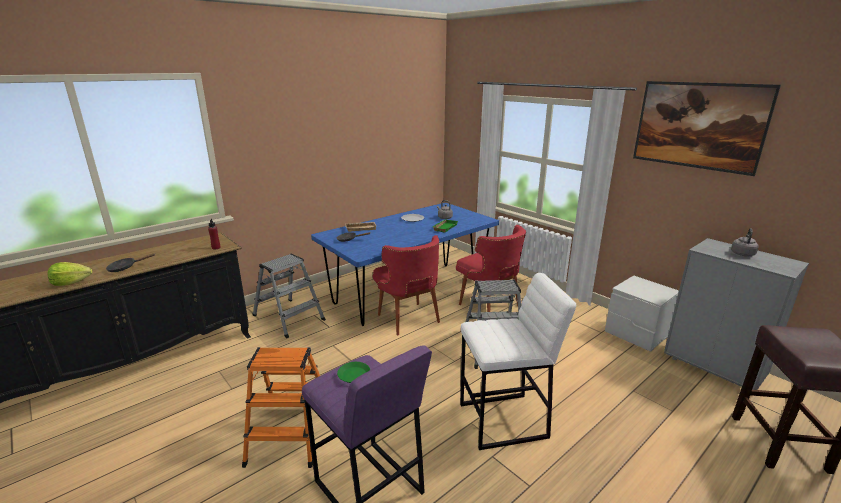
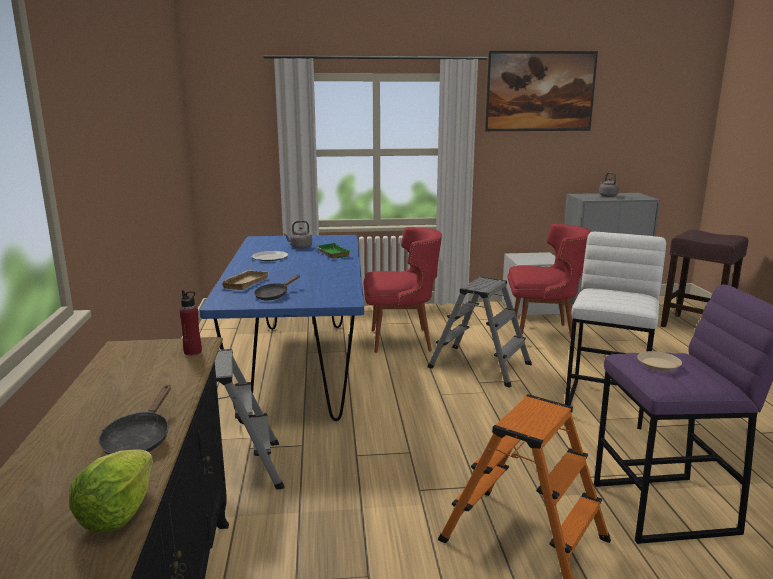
camera: 55 degrees left, 5 degrees down
(354, 375) = (658, 364): green plate -> beige plate
(408, 318) = (362, 388): red chair -> red chair (541, 334)

